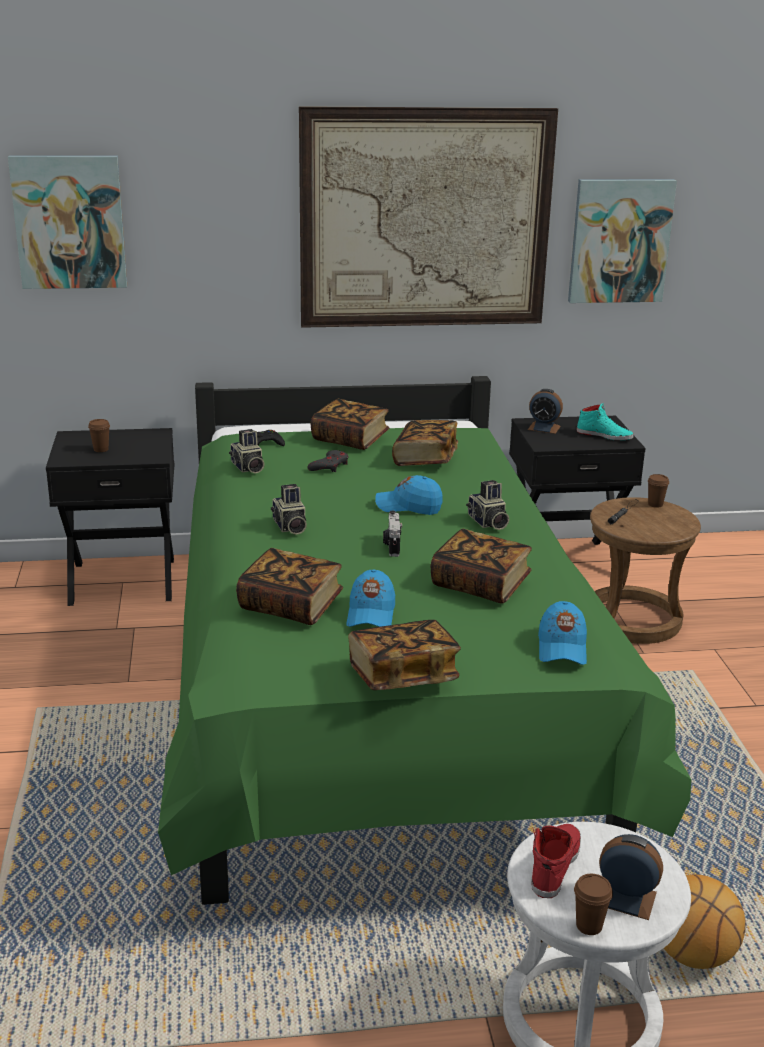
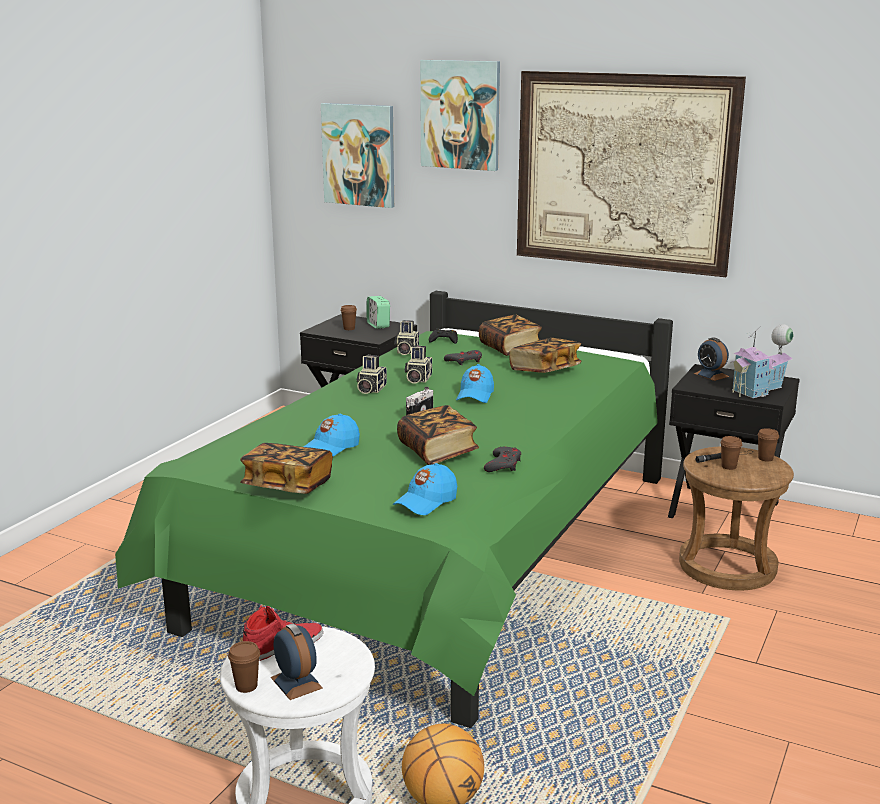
camera: 35 degrees right, 5 degrees down
(129, 438) = (378, 325): none -> alarm clock
(291, 606) = (290, 431): book -> none
(408, 507) = (475, 395): blue cap -> blue cap turned 120 degrees counterclockwise
(487, 522) = (516, 417): camera -> camera (417, 379)
(559, 581) = (503, 464): none -> grey game controller
(604, 435) = (759, 390): turquoise shoe -> toy house
(620, 241) = (808, 206): picture -> picture (460, 114)
(640, 521) = (729, 467): none -> brown cup

